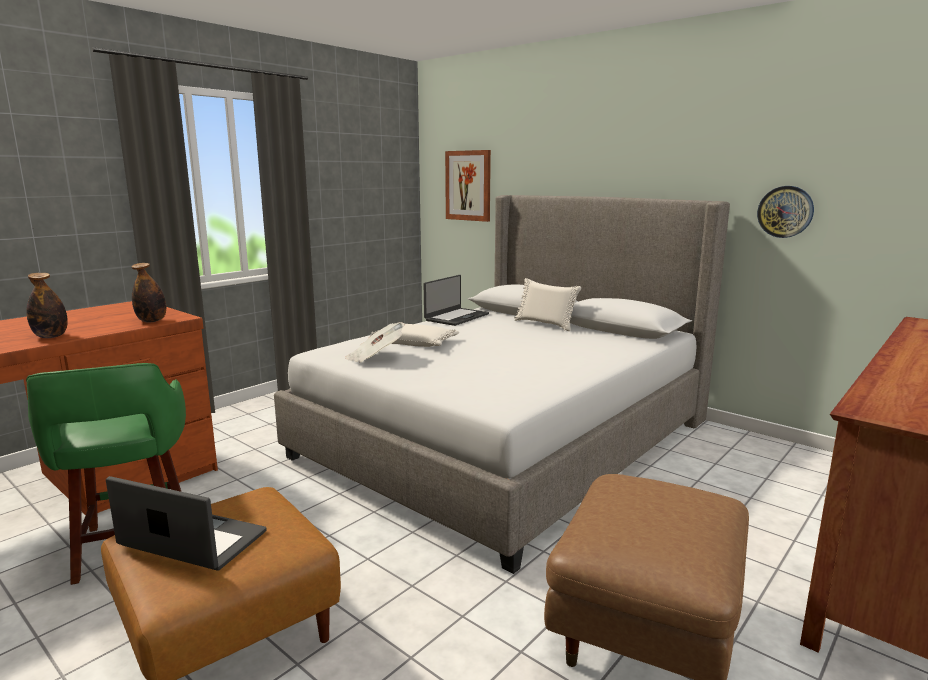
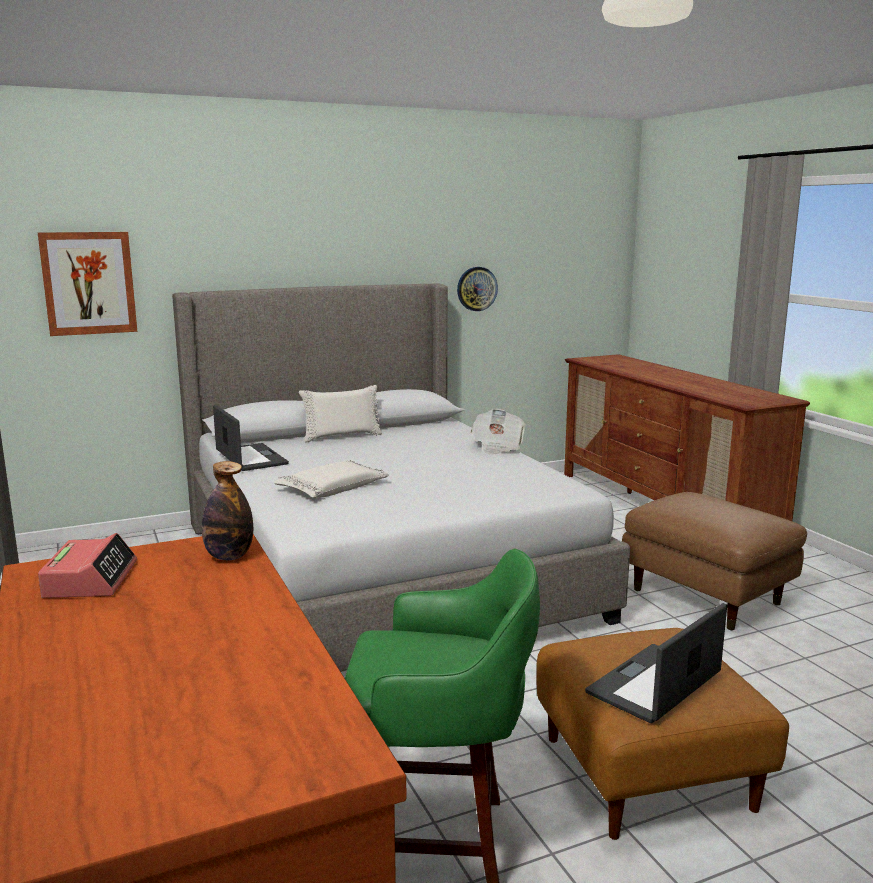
camera: 65 degrees left, 0 degrees up
(51, 336) = (247, 621): bottle -> none
(119, 310) = (91, 579): none -> alarm clock
(375, 358) = (373, 509): newspaper -> newspaper (497, 447)

